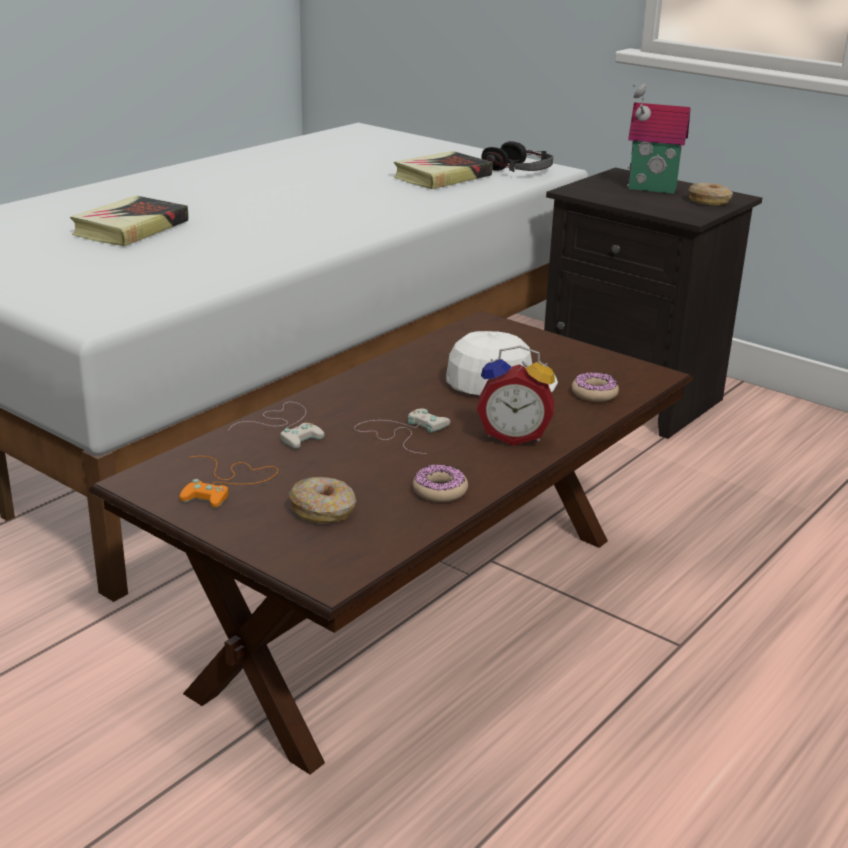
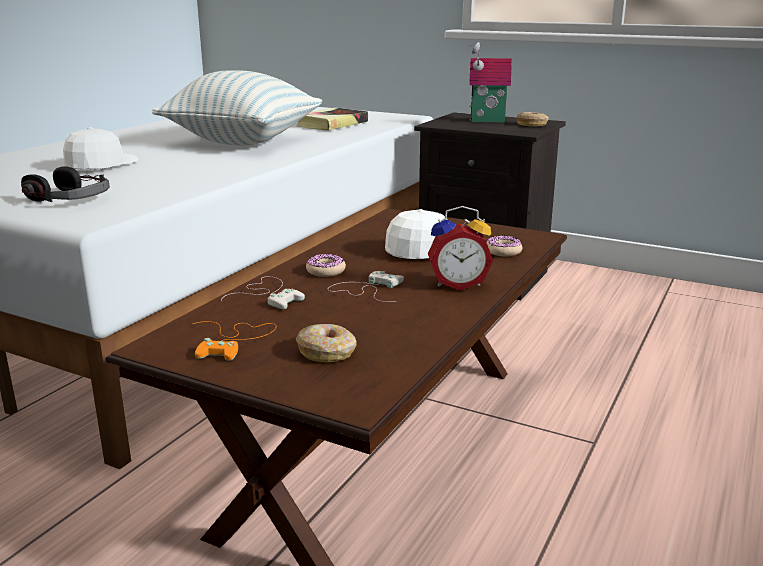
camera: 10 degrees left, 5 degrees down
(131, 229) = (100, 164): book -> white cap
(314, 201) = (243, 141): none -> pillow
(440, 491) = (419, 327): donut -> donut (325, 271)
(518, 169) = (384, 118): headphones -> headphones (69, 198)

